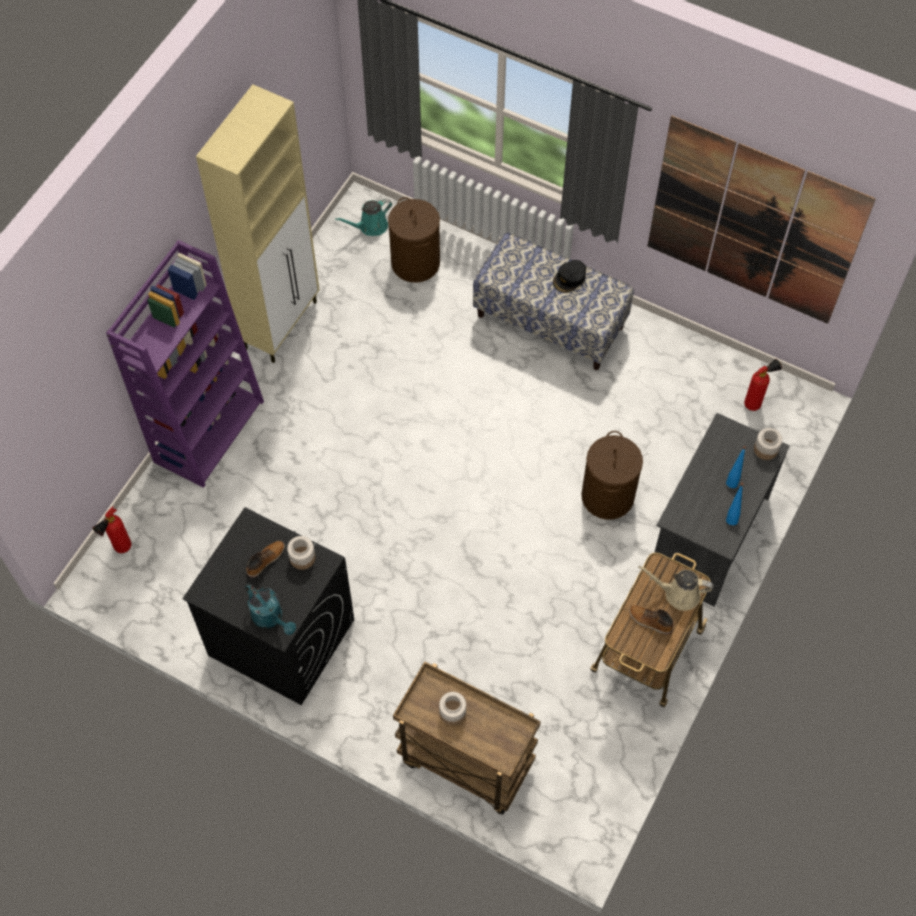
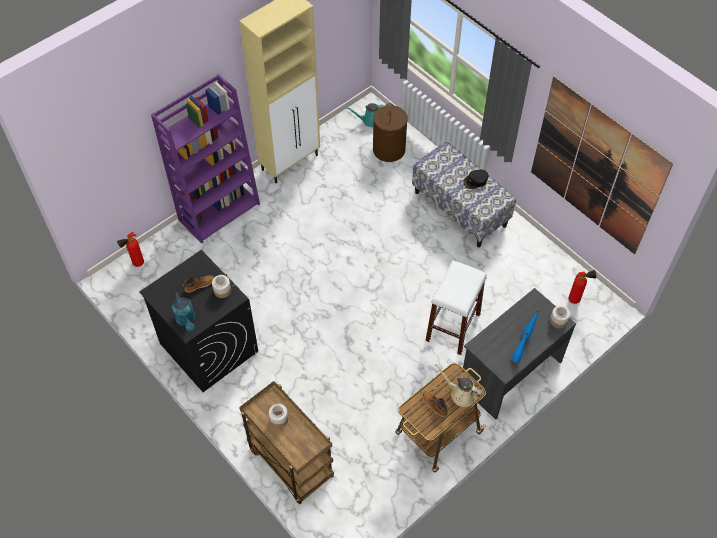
camera: 20 degrees right, 5 degrees down
(607, 496) = (453, 327): brown laundry basket -> white stool

